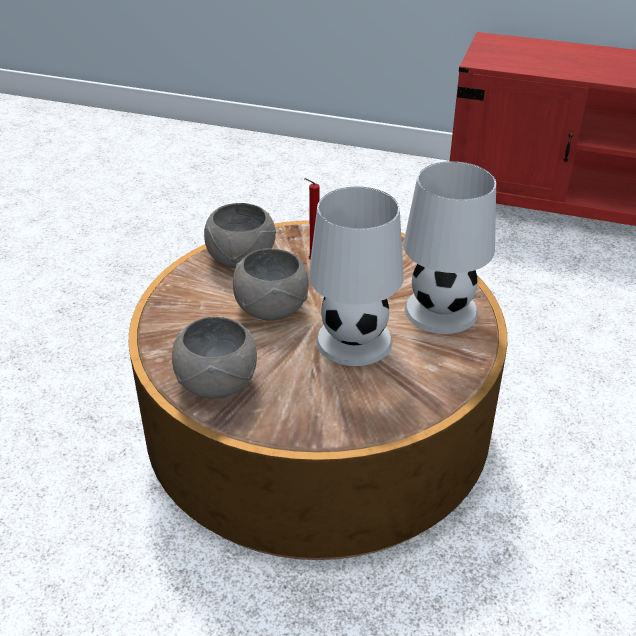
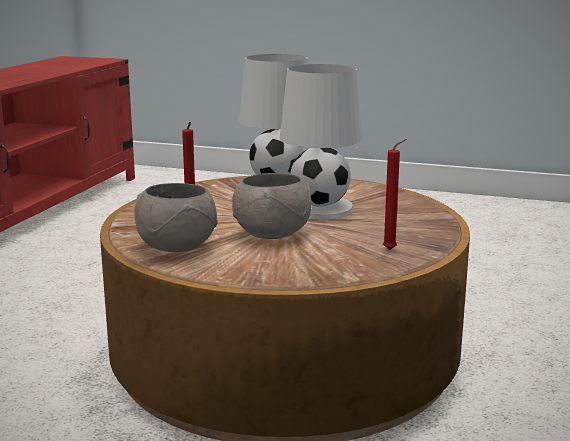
camera: 90 degrees left, 20 degrees down
(217, 384) = (392, 250): grey bowl -> red candle

